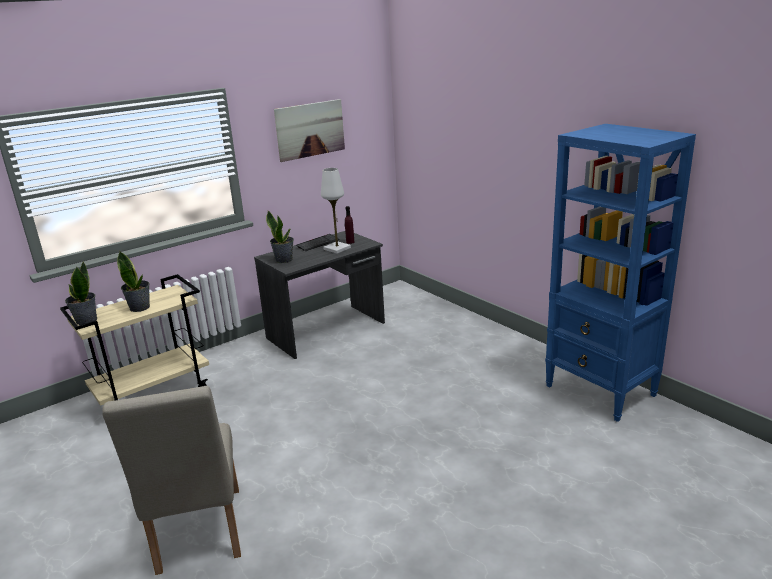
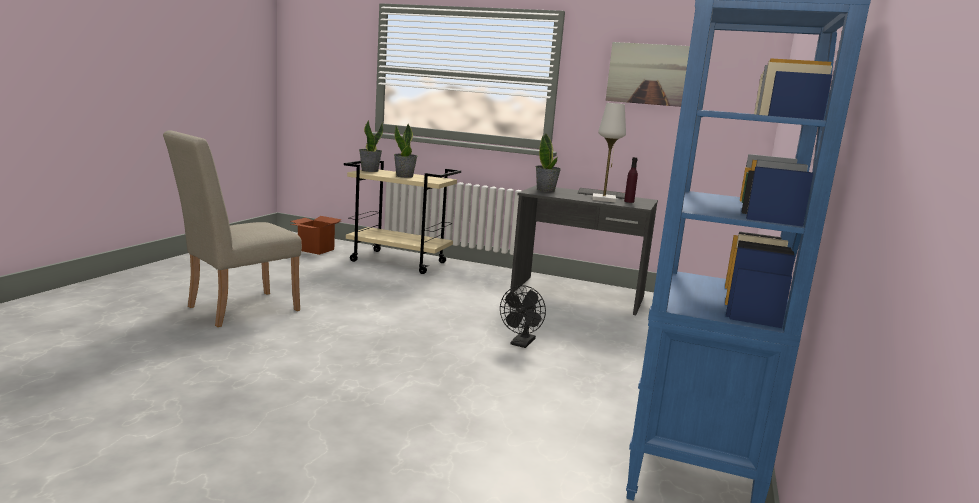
camera: 55 degrees right, 10 degrees down
(47, 440) = (316, 250): none -> cardboard box
(402, 388) = (521, 344): none -> black fan

